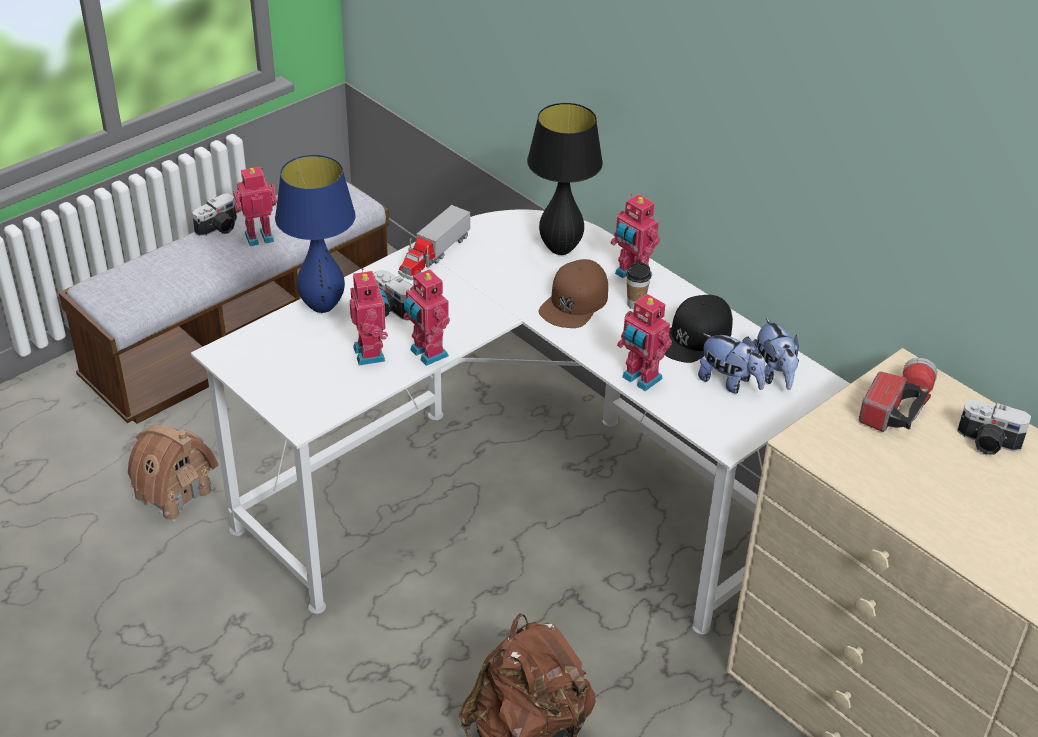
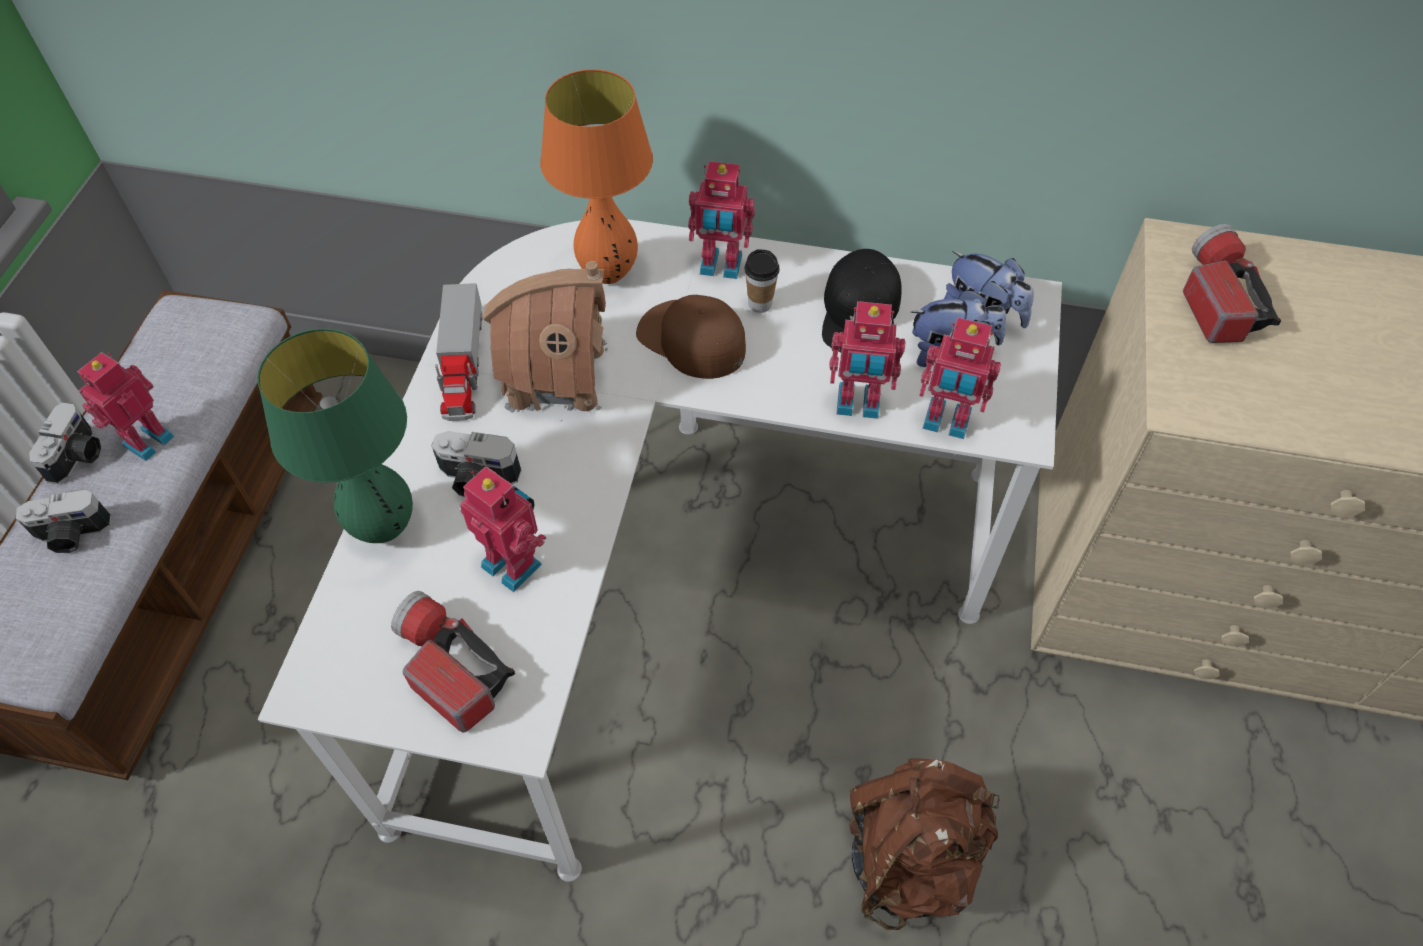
camera: 35 degrees left, 15 degrees up
(174, 493) = (267, 834): toy house -> toy house (558, 375)
(296, 379) = (448, 668): none -> flashlight
(322, 306) = (383, 528): blue table lamp -> green table lamp
(427, 354) = (584, 520): toy robot -> toy robot (946, 422)
(561, 249) = (609, 274): black table lamp -> orange table lamp
(574, 302) = (691, 340): brown cap -> brown cap turned 135 degrees clockwise
(987, 443) = (1338, 294): camera -> camera (72, 535)

